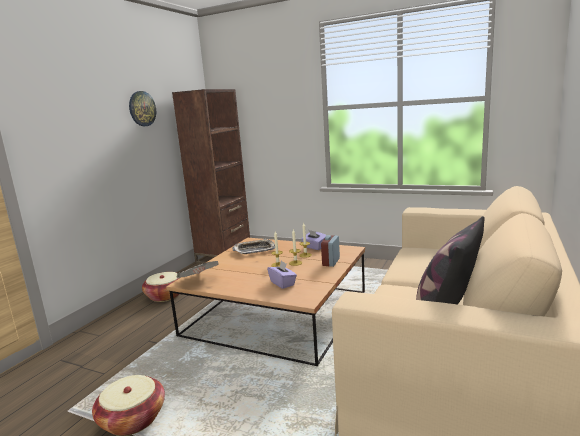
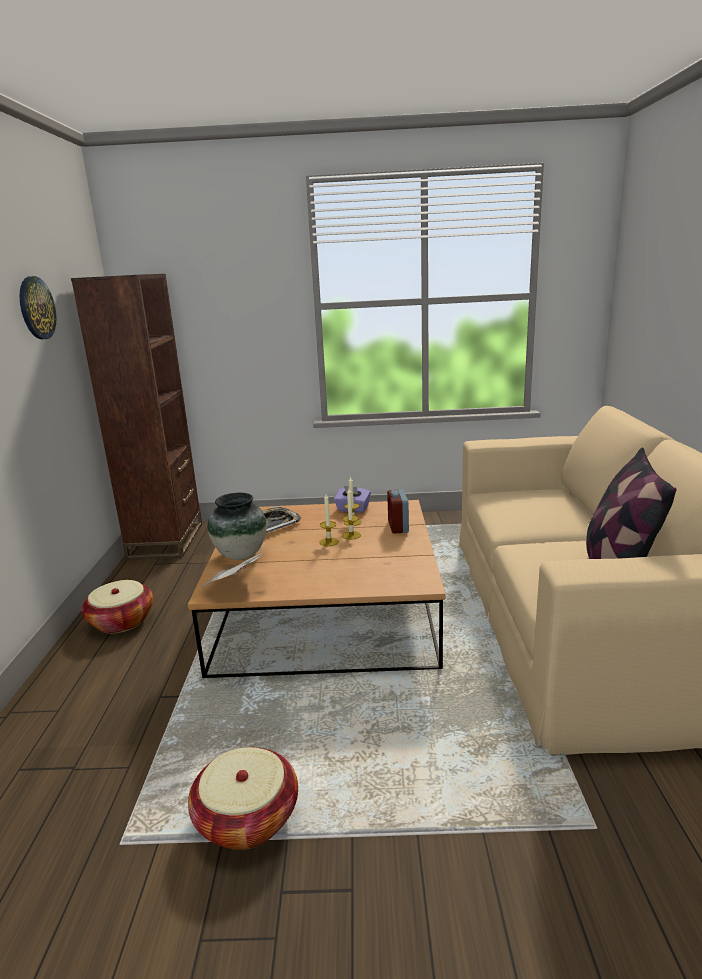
camera: 25 degrees left, 5 degrees up
(221, 264) = (241, 555): none -> vase
(282, 283) = (366, 567): purple tissue box -> none

